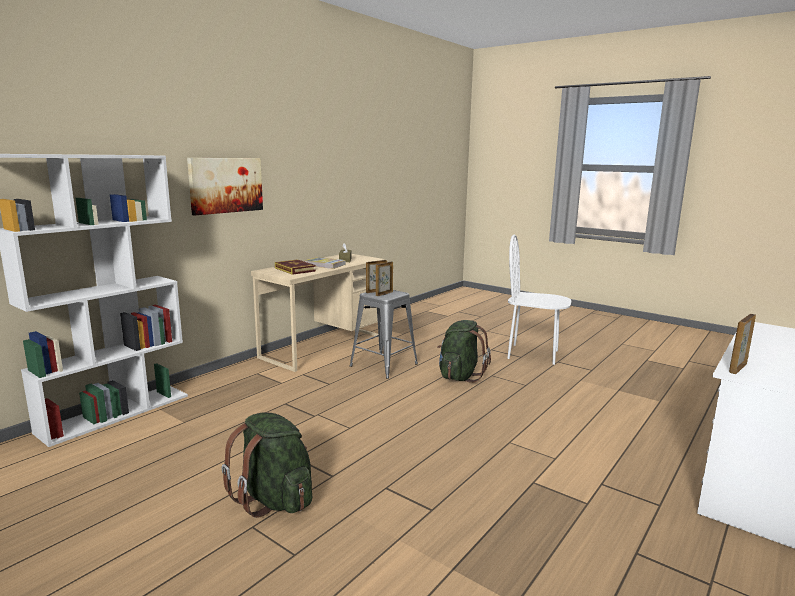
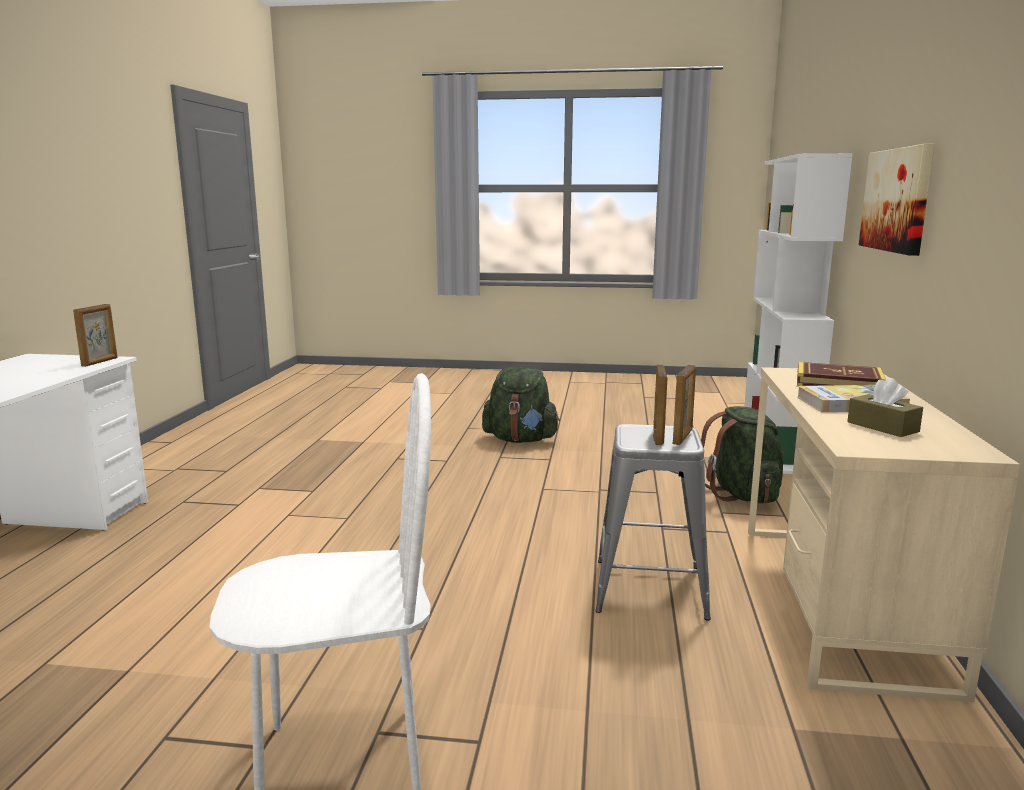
camera: 150 degrees right, 0 degrees up
(459, 376) = (485, 605): green backpack -> green backpack (742, 495)

